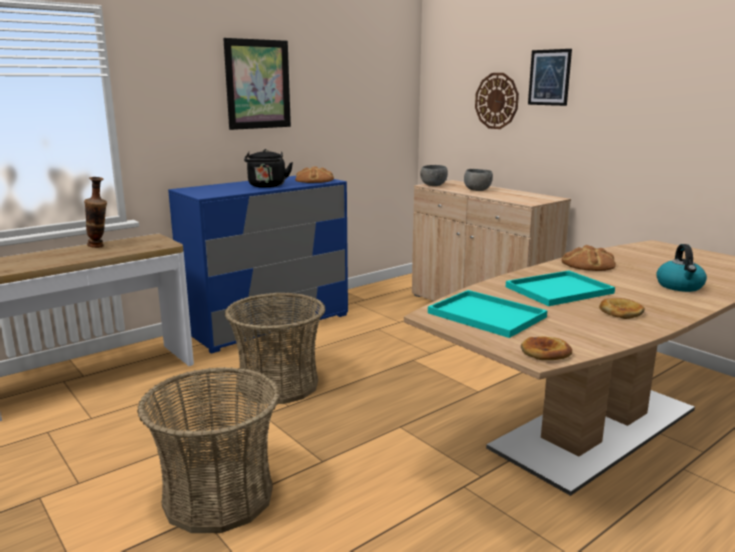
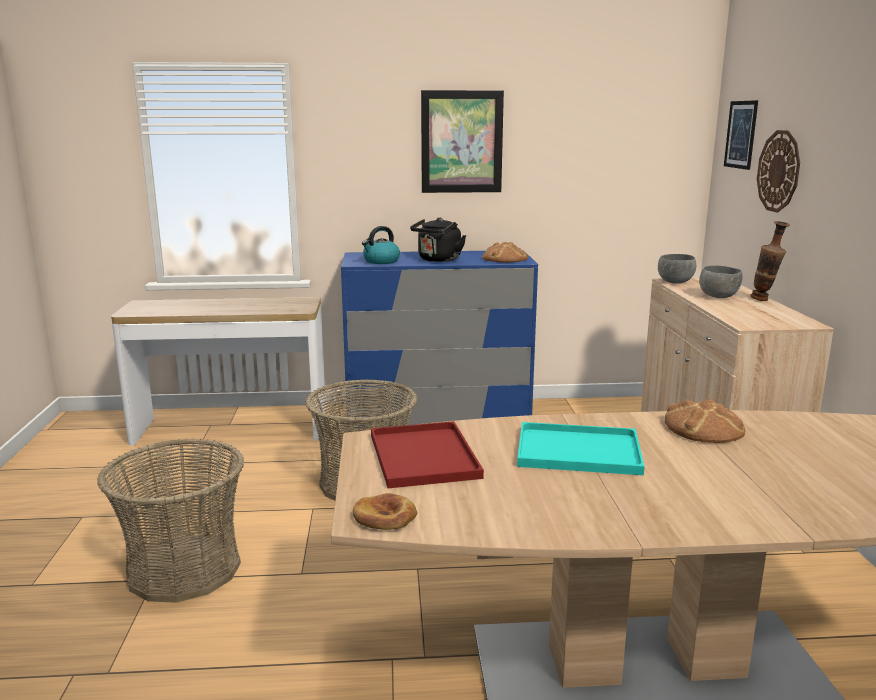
camera: 35 degrees right, 0 degrees up
(99, 247) = (249, 303): vase -> vase (764, 300)
(489, 315) = (425, 457): turquoise tray -> red tray
(549, 77) = (834, 140): picture -> picture (741, 134)
(621, 311) = (592, 500): bread -> none
(680, 286) = (771, 493): kettle -> kettle (381, 261)

